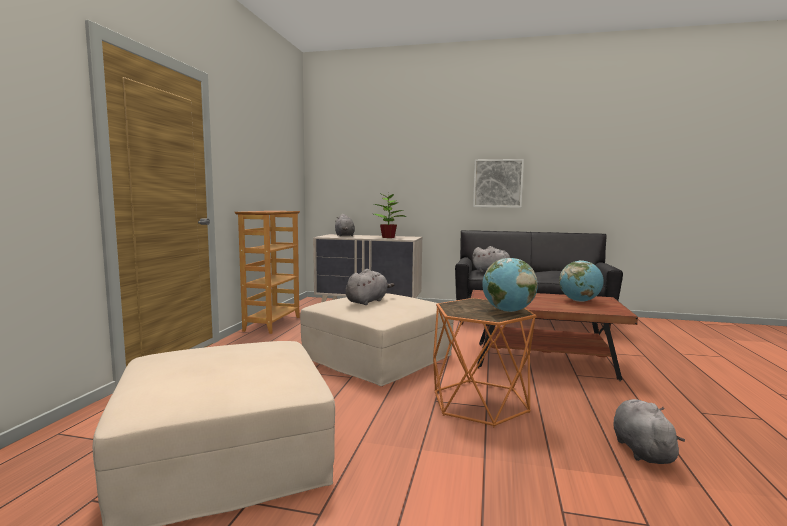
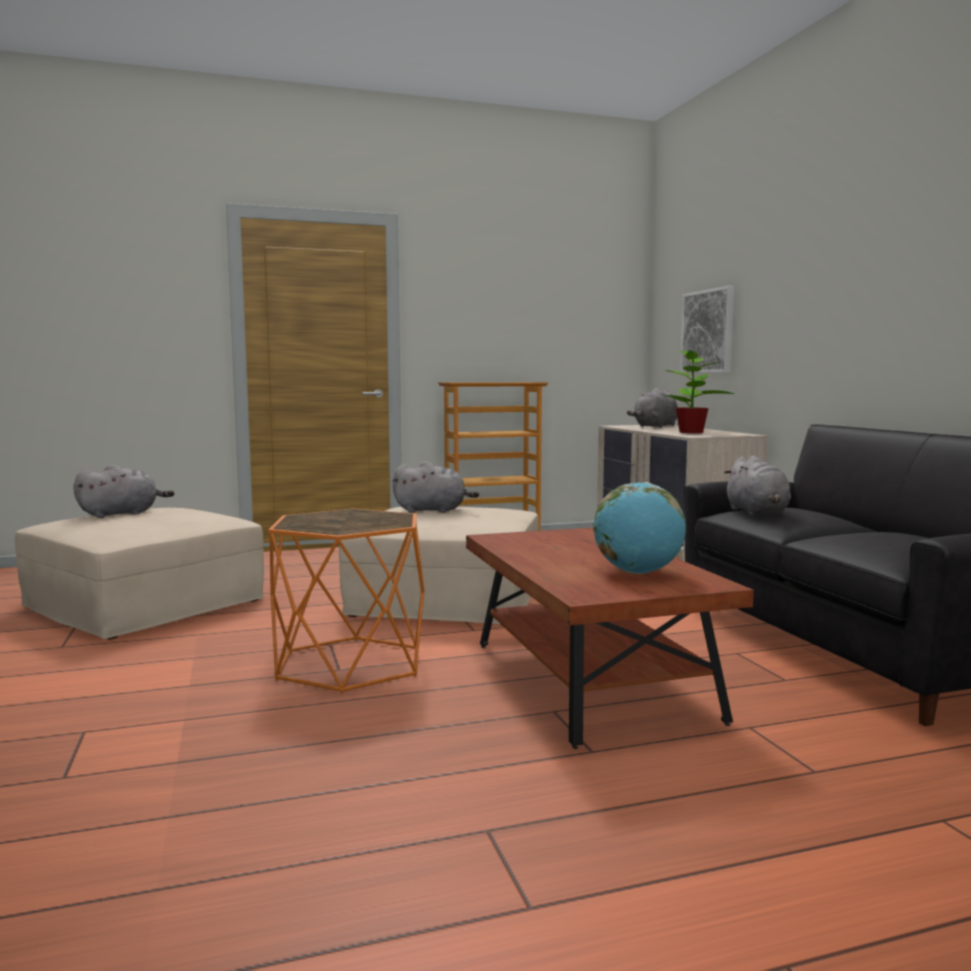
camera: 60 degrees right, 0 degrees up
(497, 183) = (894, 314): picture -> picture (708, 332)
(508, 311) = (342, 526): globe -> none
(641, 449) = (268, 771): grey plush toy -> grey plush toy (122, 514)

